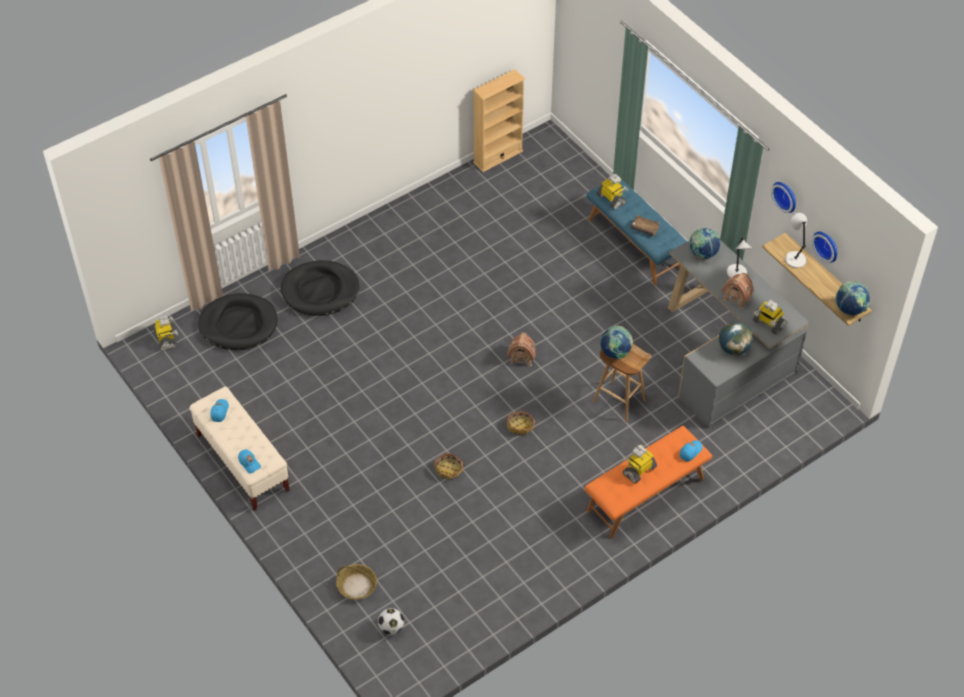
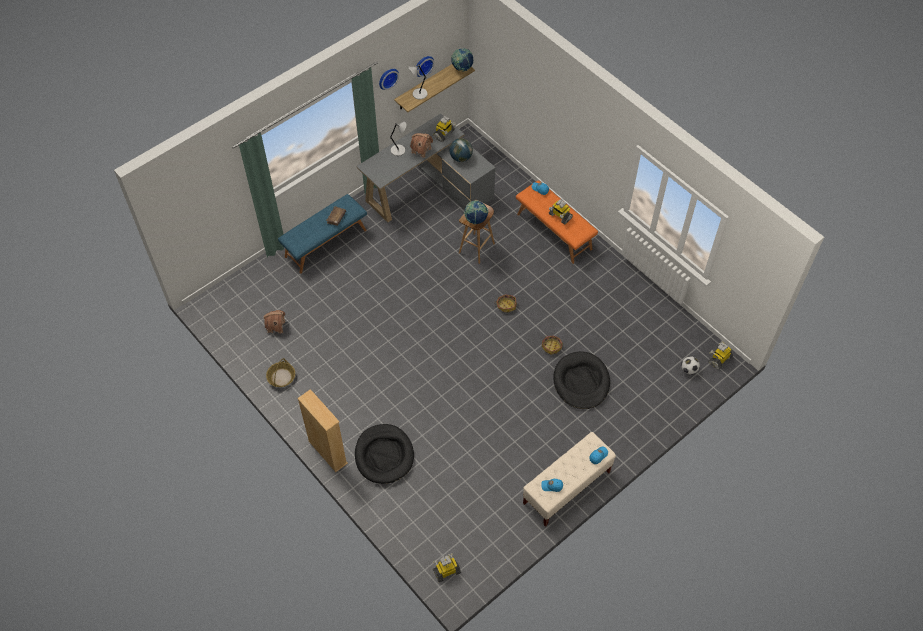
camera: 95 degrees left, 5 degrees up
(238, 324) = (425, 514): black dog bed -> black dog bed (581, 382)
(357, 585) = (660, 394): basket -> basket (281, 377)
(498, 156) = (228, 338): beige bookcase -> beige bookcase (327, 452)
(522, 357) = (442, 308): toy house -> toy house (276, 326)
(611, 199) = (305, 239): toy robot -> toy robot (719, 359)
(703, 254) = (381, 169): globe -> none

